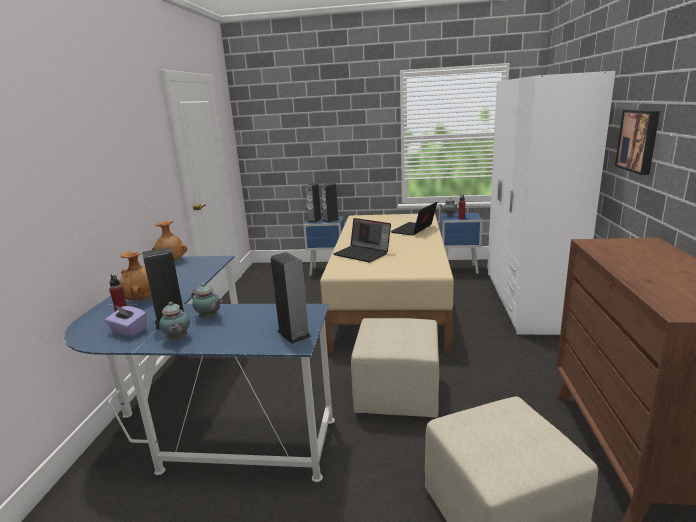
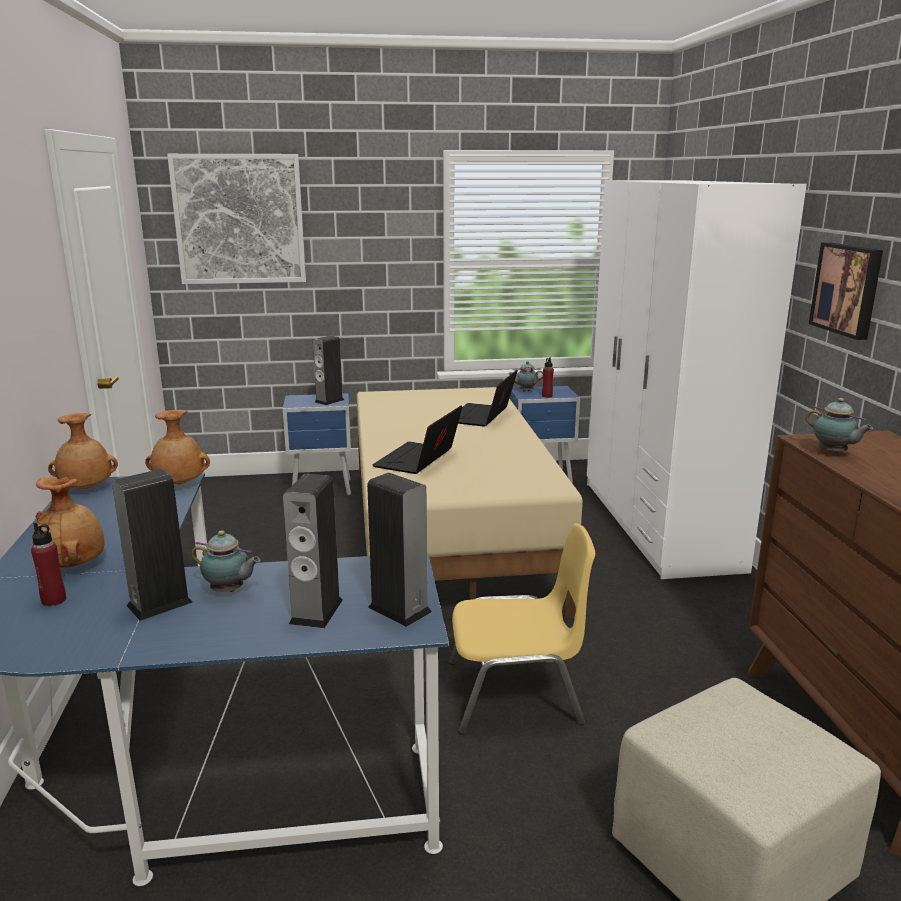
camera: 15 degrees left, 0 degrees up
(129, 331) = (85, 627): purple tissue box -> none
(177, 339) = (192, 635): teapot -> teapot (833, 453)
(218, 261) = (179, 484): none -> brown vase
(284, 117) = (239, 219): none -> picture
(314, 220) = (300, 401): speaker -> speaker (316, 611)
(363, 253) = (418, 460): laptop -> laptop turned 90 degrees clockwise
(398, 395) = (516, 693): beige ottoman -> yellow chair

